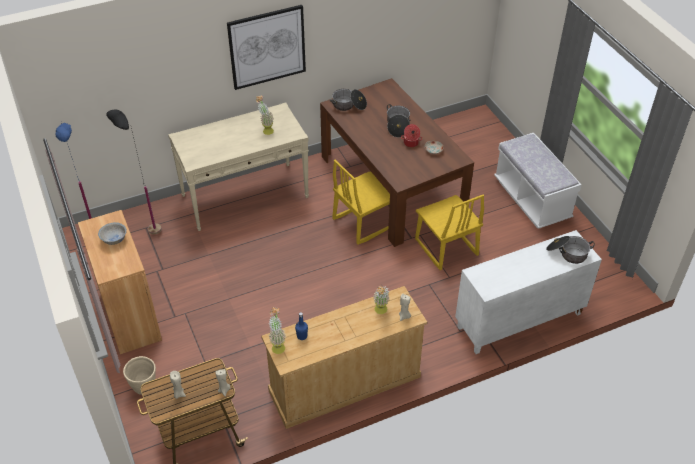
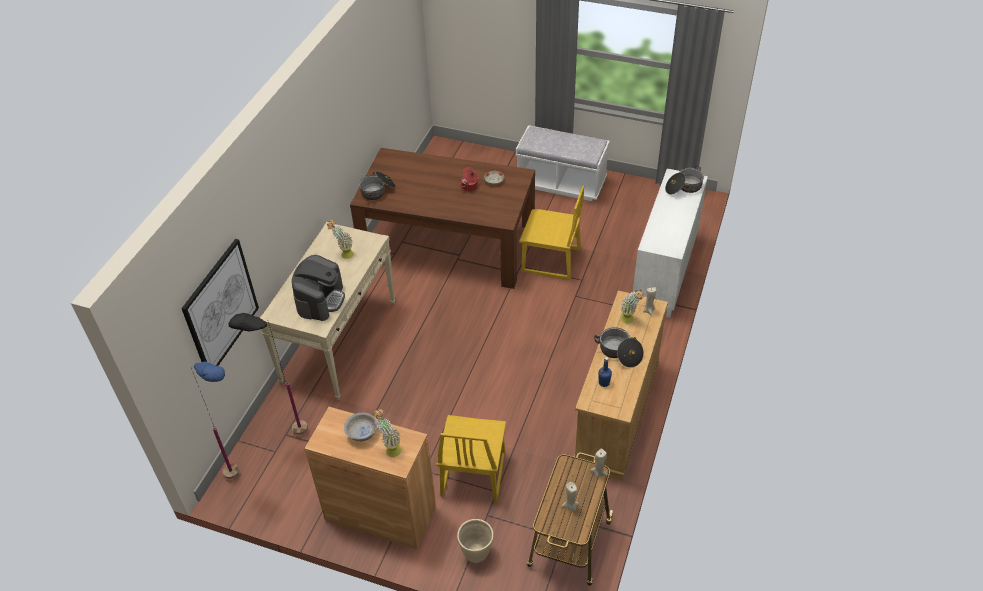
camera: 45 degrees left, 0 degrees up
(215, 147) = (320, 300): none -> coffee machine
(267, 47) = (304, 169): picture -> picture (221, 307)
(277, 345) = (597, 404): potted plant -> potted plant (390, 449)
(363, 222) = (466, 288): yellow chair -> yellow chair (472, 474)
(397, 126) = (440, 181): cooking pot -> cooking pot (619, 352)

